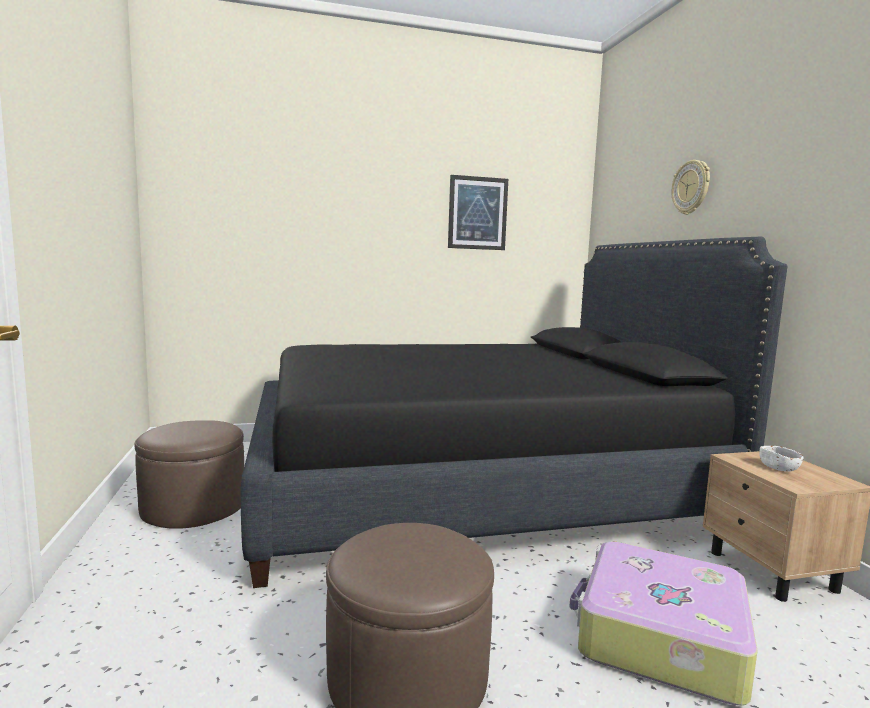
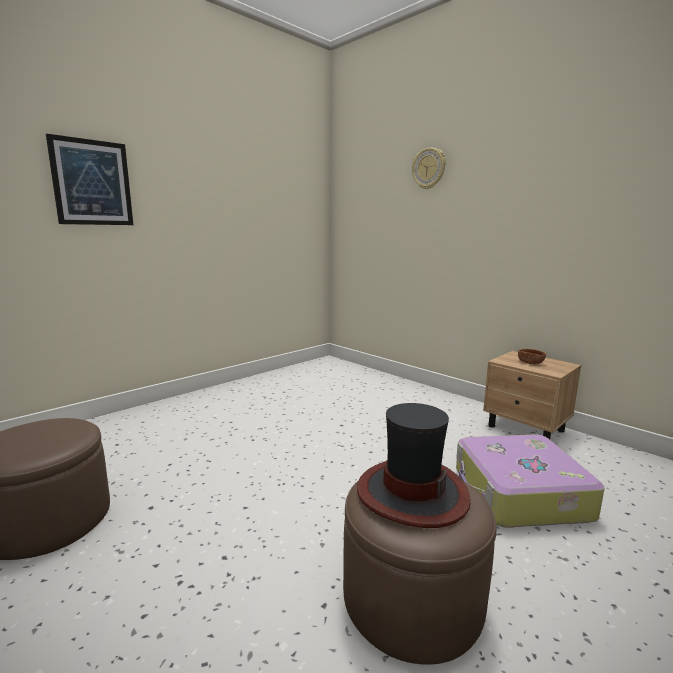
camera: 30 degrees left, 5 degrees up
(409, 546) = (411, 492): none -> hat
(472, 487) = (304, 420): black bed -> none
(477, 213) = (248, 183): picture -> picture (92, 183)
(778, 468) = (530, 362): white bowl -> brown bowl

